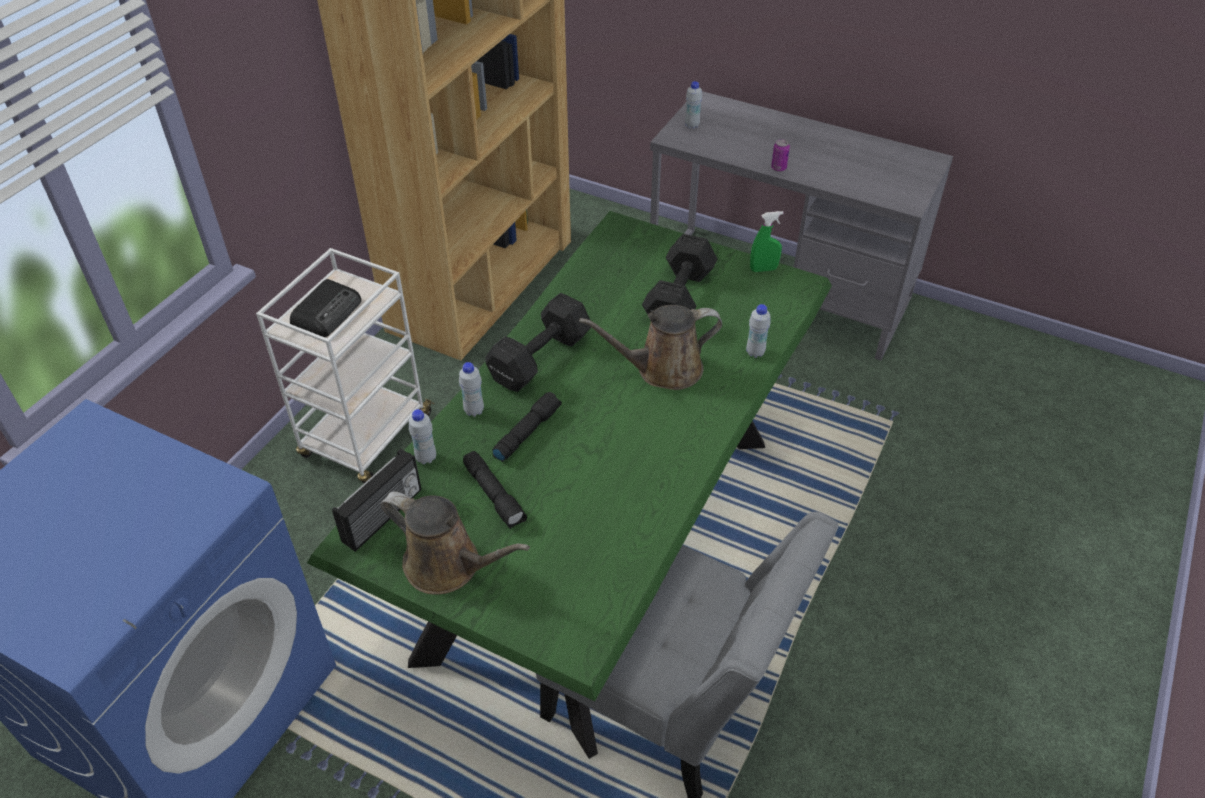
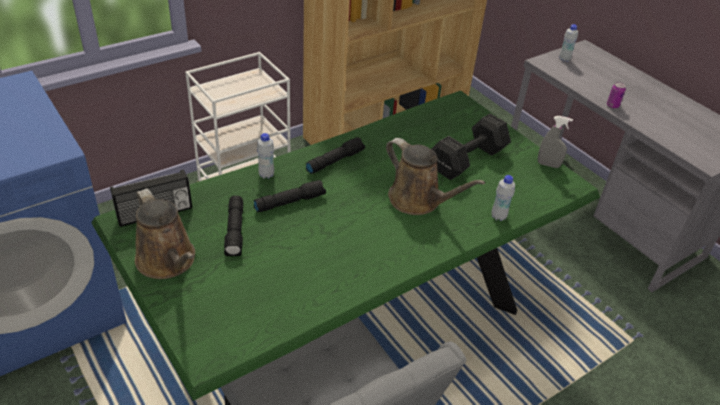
camera: 25 degrees right, 5 degrees down
(327, 313) = (234, 90): radio -> none
(426, 458) = (211, 190): white bottle -> none
(537, 359) = (335, 160): black dumbbell -> black flashlight
(662, 369) = (418, 200): brown watering can -> brown watering can turned 150 degrees counterclockwise
(763, 269) = (548, 165): green spray bottle -> grey spray bottle

